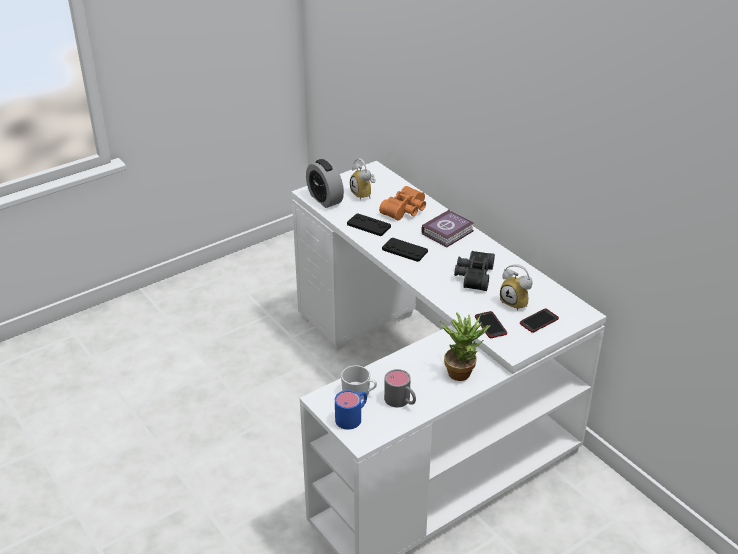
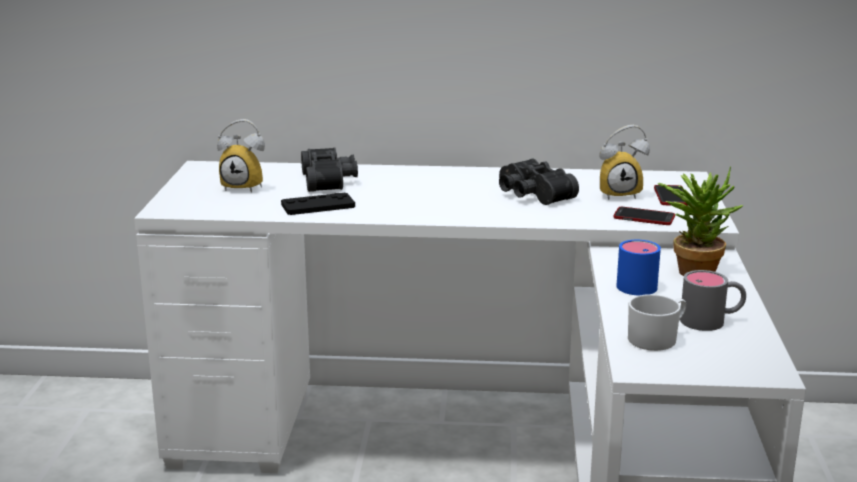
camera: 50 degrees left, 15 degrees down
(325, 199) = (202, 207): alarm clock -> none
(352, 416) = (707, 360): blue mug -> blue mug (634, 283)
(404, 250) = (412, 206): black game controller -> none
(406, 211) = (330, 181): orange binoculars -> black binoculars
(449, 232) = (420, 178): book -> none

